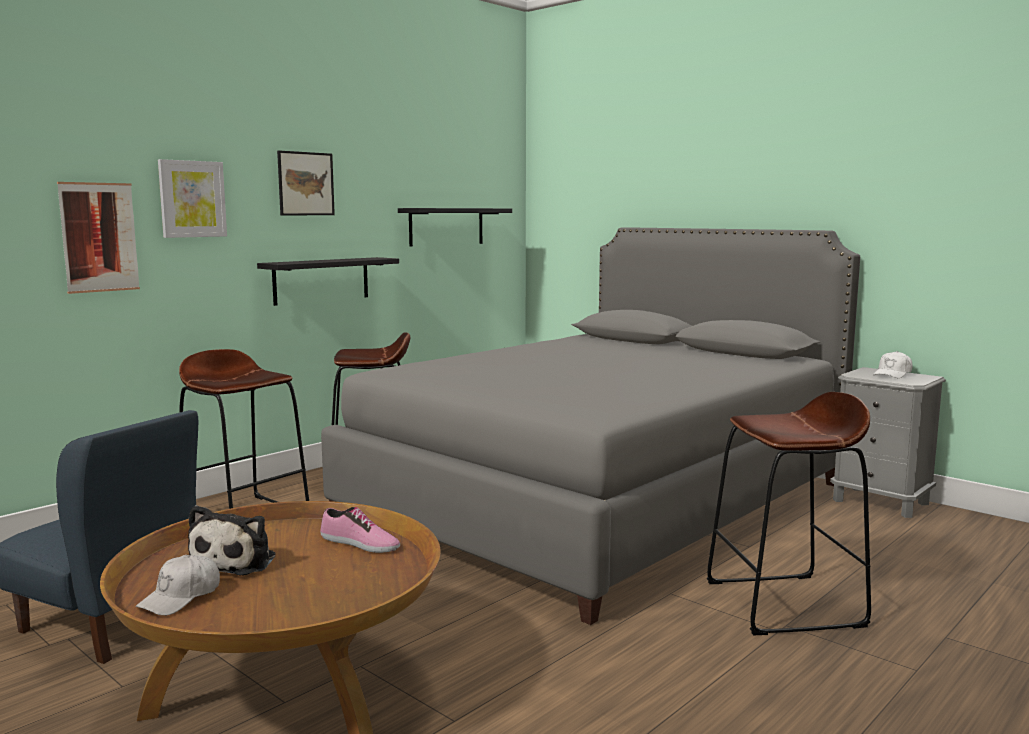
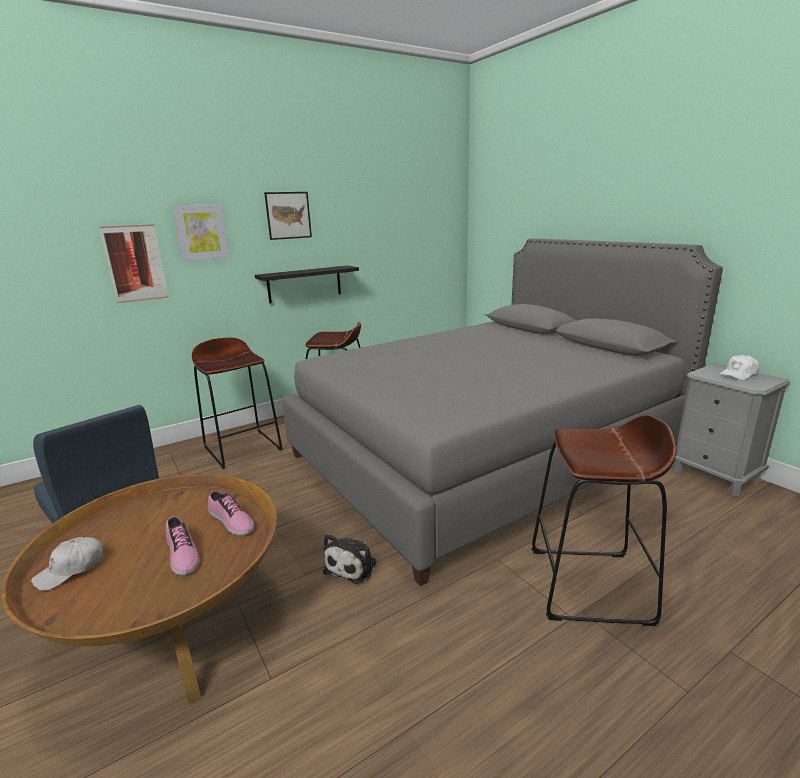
camera: 15 degrees right, 10 degrees up
(236, 562) = (137, 531): plush toy -> plush toy (352, 565)
(321, 573) = (181, 554): none -> shoe
(446, 226) = (402, 240): black shelf -> none

